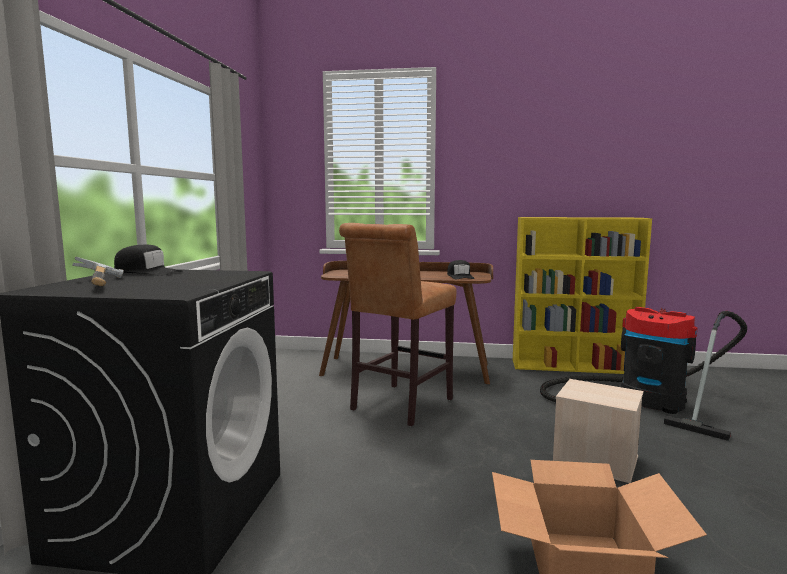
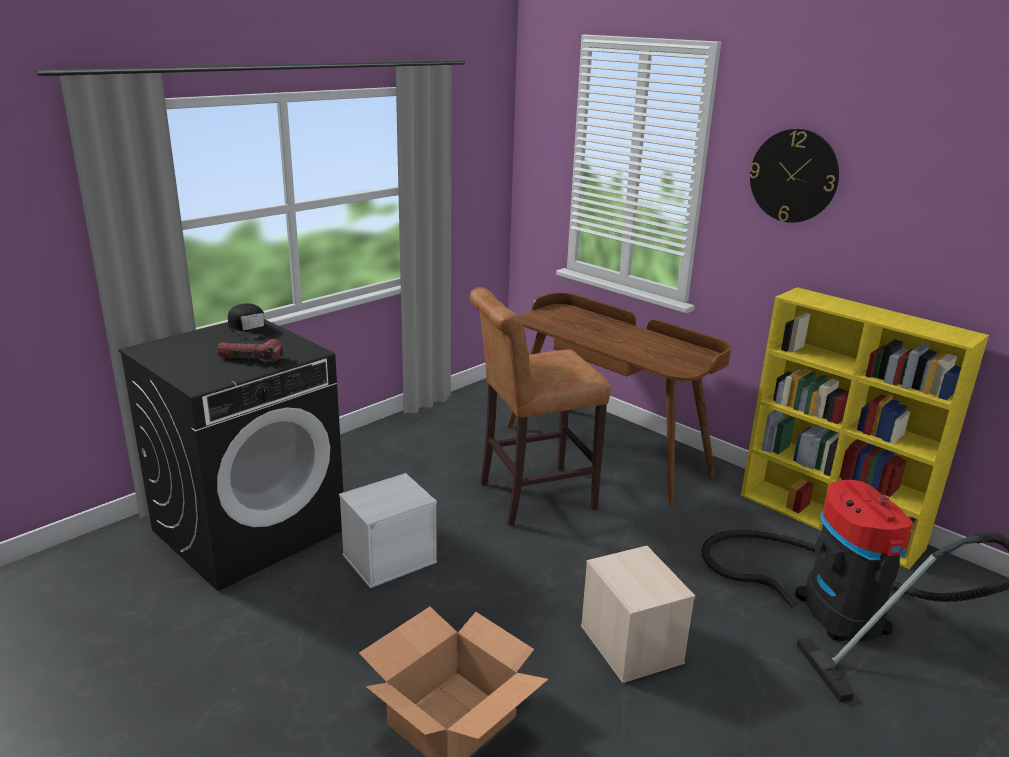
camera: 35 degrees right, 15 degrees up
(104, 284) = (193, 348): hammer -> none
(197, 280) = (251, 359): none -> flashlight
(351, 479) = (390, 558): none -> white storage box
(460, 276) = (668, 359): black cap -> none
(501, 146) = (793, 176): none -> wall clock

